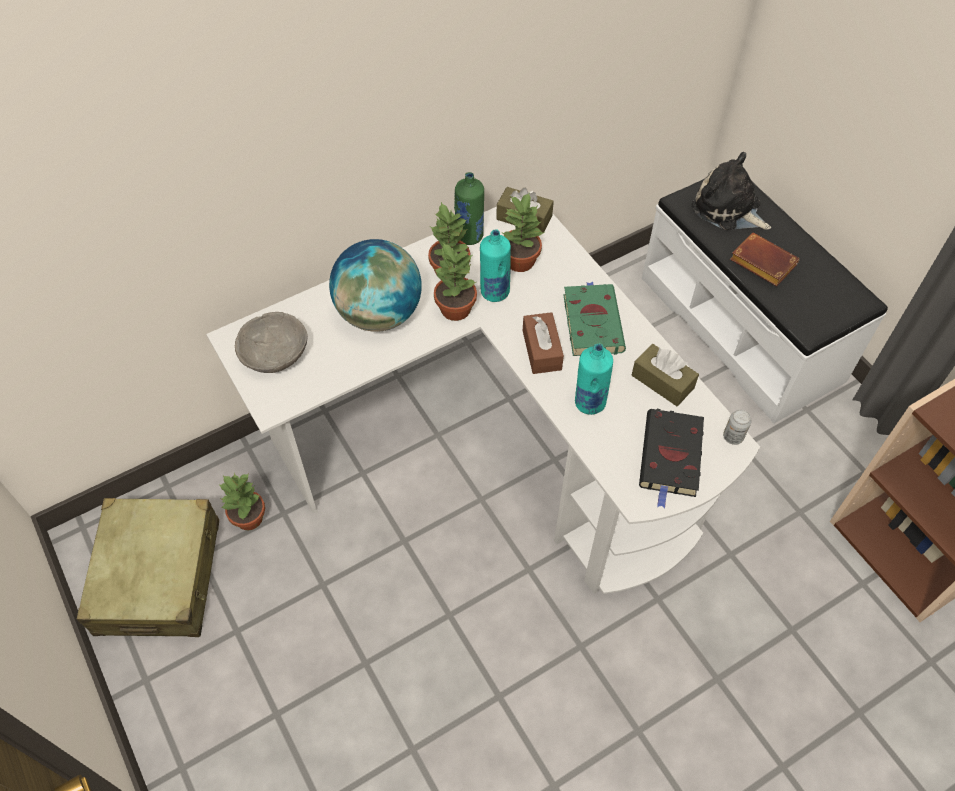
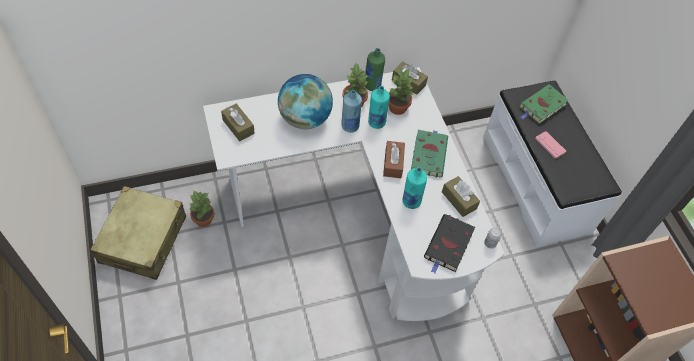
camera: 10 degrees right, 0 degrees up
(275, 353) = (238, 126): grey bowl -> brown tissue box
(454, 308) = (350, 126): potted plant -> blue bottle
(728, 209) = (541, 107): plush toy -> green book
(760, 263) = (550, 145): brown book -> pink game controller

